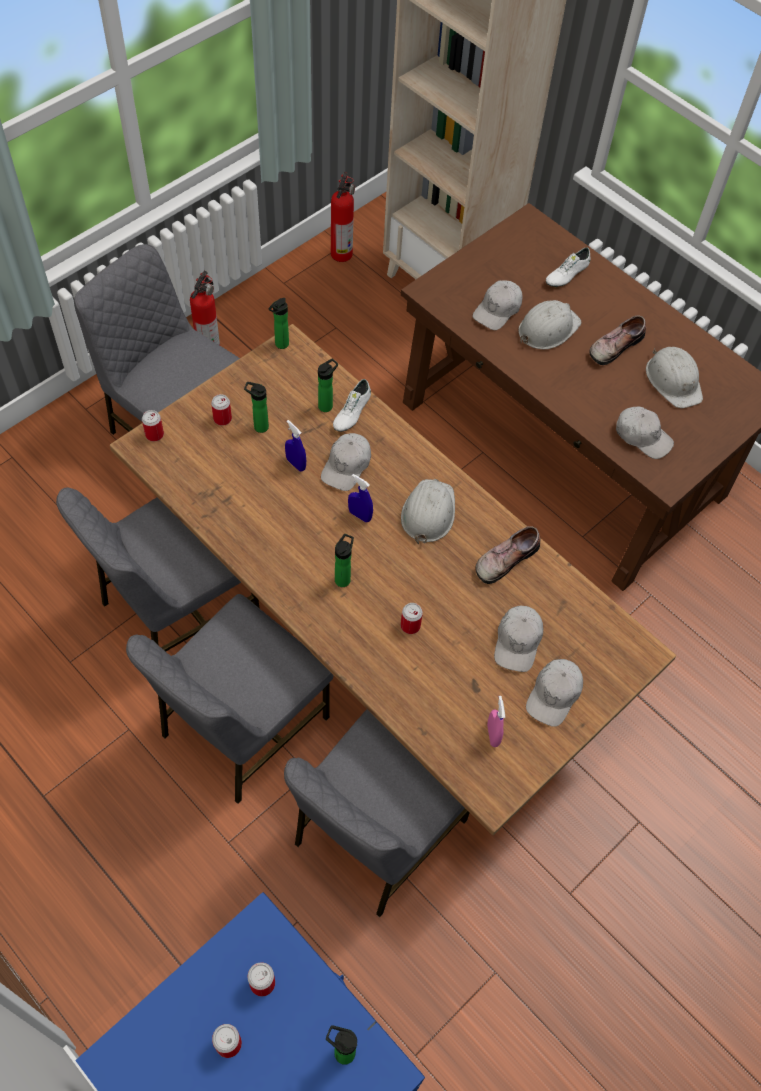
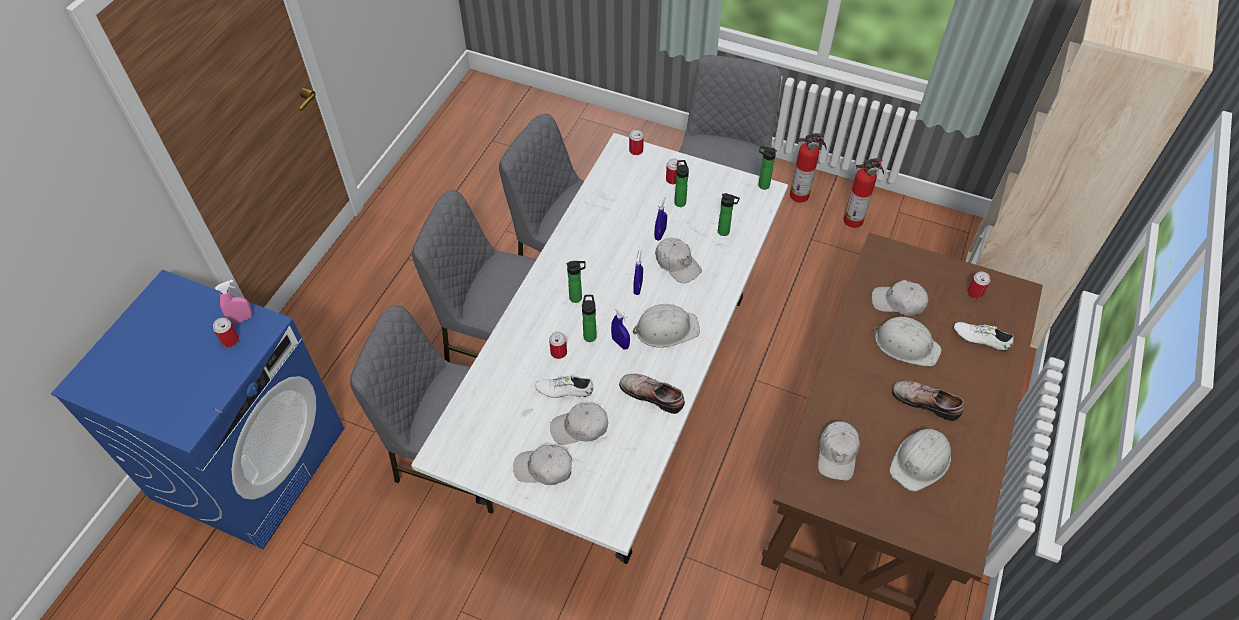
camera: 70 degrees right, 5 degrees down
(228, 1044) = (187, 337): can -> can (974, 293)
(341, 1051) = (195, 399): bottle -> bottle (590, 335)
(342, 253) = (960, 235): fire extinguisher -> fire extinguisher (854, 220)
(347, 466) = (677, 264): white cap -> white cap turned 135 degrees counterclockwise
(352, 412) = (728, 249): white shoe -> white shoe (564, 390)
(374, 631) = (619, 392): brown dining table -> white dining table
(426, 561) = (620, 343): none -> blue spray bottle
(492, 735) = (490, 437): pink spray bottle -> pink spray bottle (242, 319)

